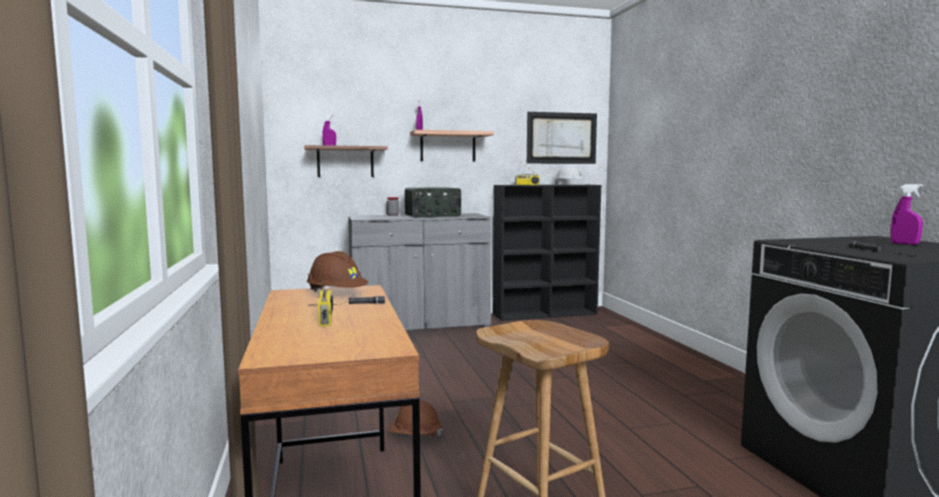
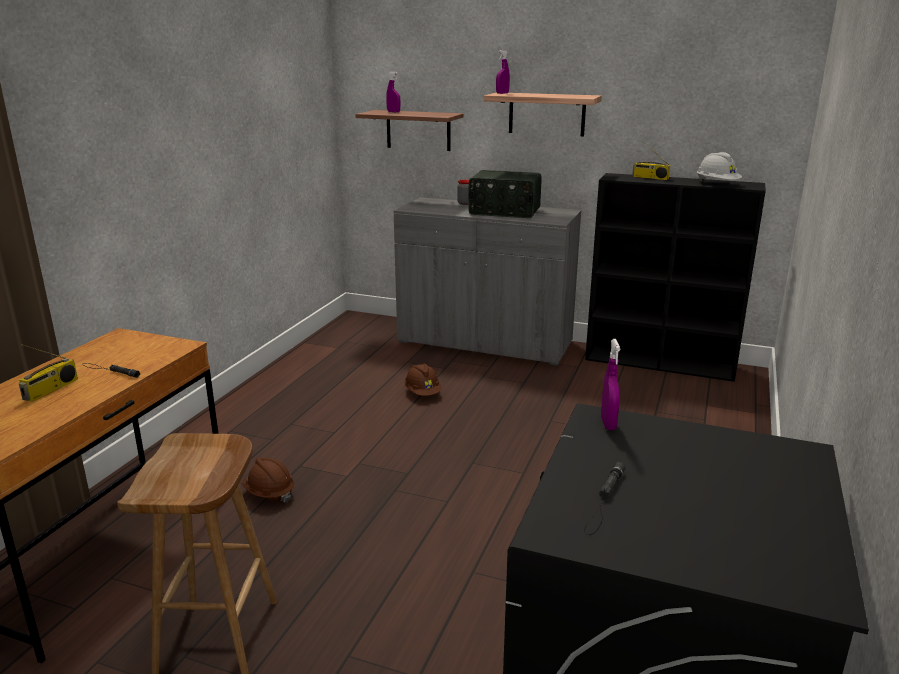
camera: 35 degrees right, 15 degrees up
(337, 294) = (139, 351): brown hard hat -> brown hard hat (422, 393)
(561, 138) = (728, 105): picture -> none
(904, 244) = (752, 490): purple spray bottle -> purple spray bottle (608, 424)

